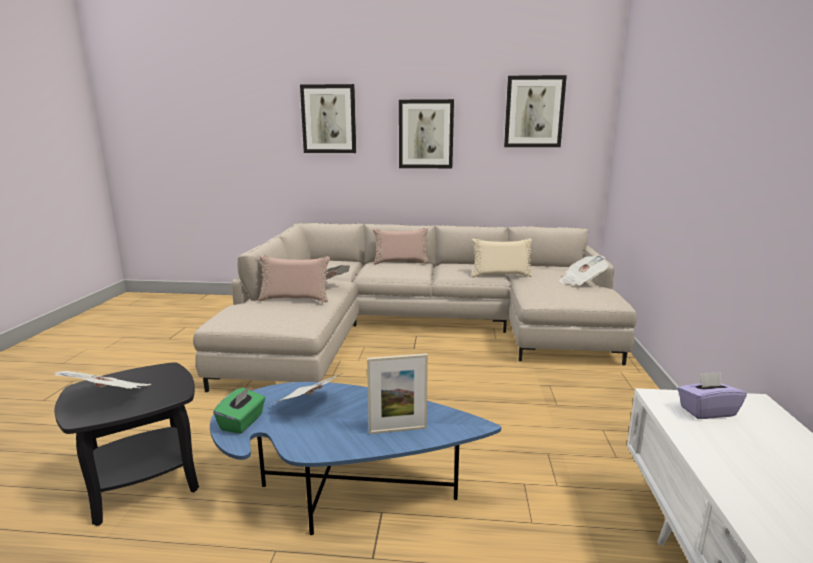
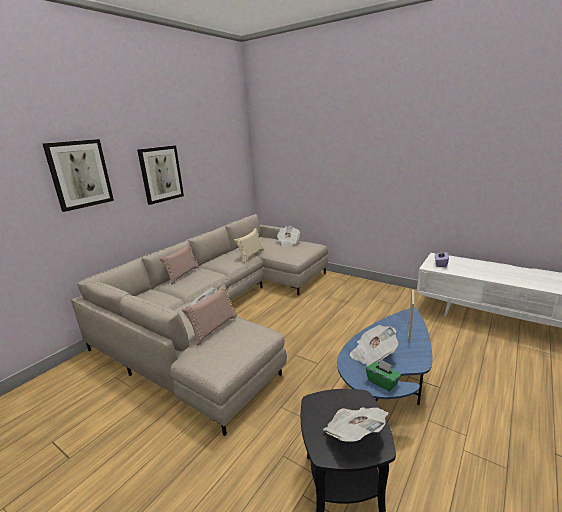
camera: 60 degrees left, 5 degrees up
(534, 112) = (217, 149): picture -> none

